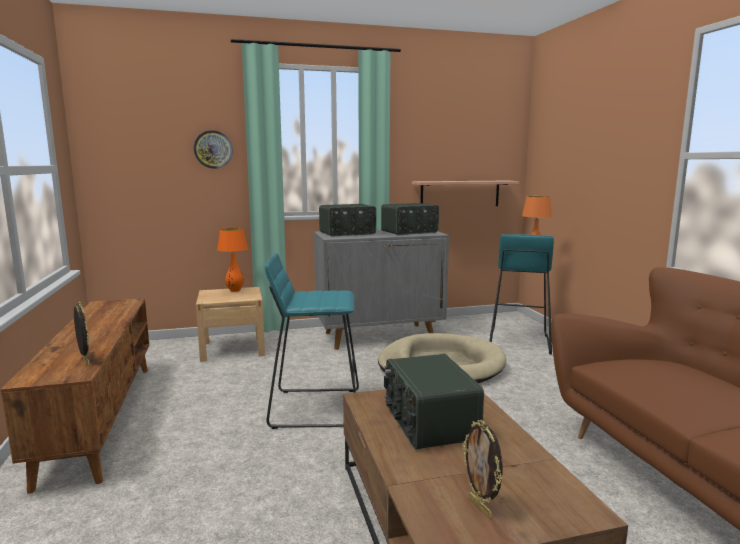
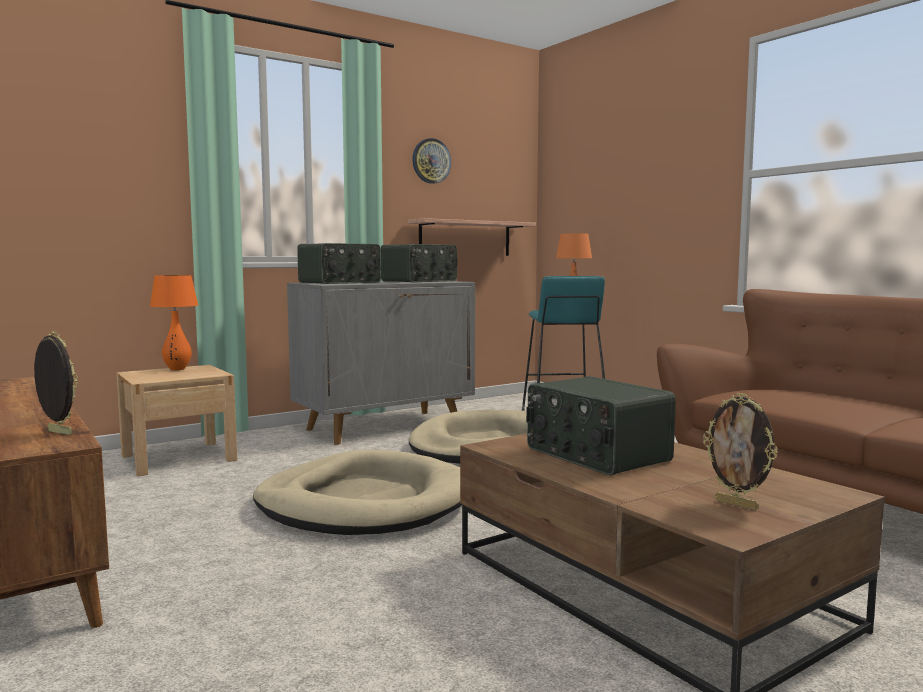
camera: 20 degrees left, 5 degrees down
(213, 149) = (133, 159): wall clock -> wall clock (431, 161)
(315, 407) = (363, 503): turquoise stool -> beige dog bed

